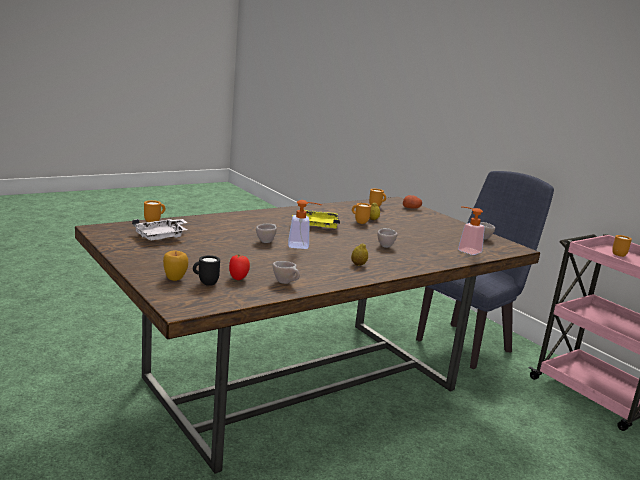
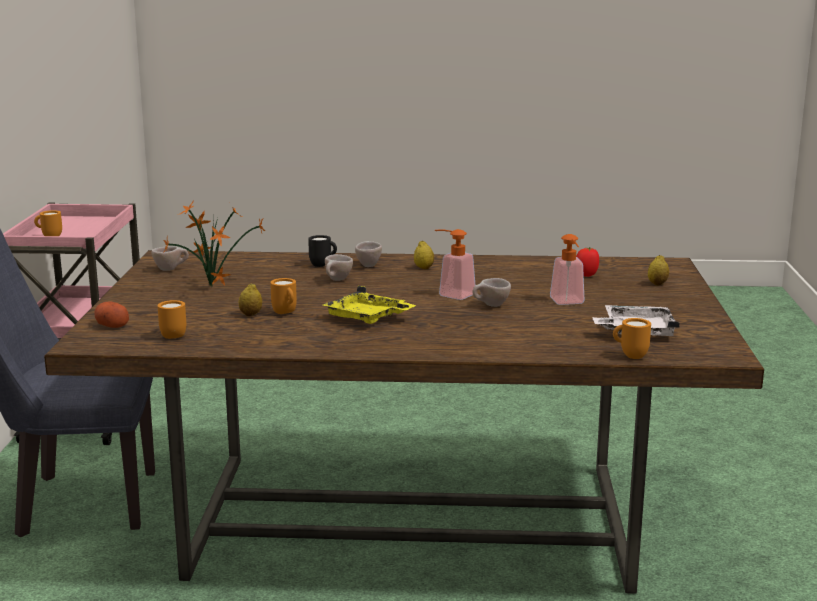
camera: 140 degrees left, 0 degrees up
(175, 278) = (657, 284): apple -> lemon
(205, 283) = (628, 276): black mug -> black mug (323, 265)
(286, 283) = (540, 265): beige cup -> beige cup (367, 265)
(431, 231) = (211, 287): none -> potted plant
(466, 250) = (242, 262): soap dispenser -> soap dispenser (568, 303)

